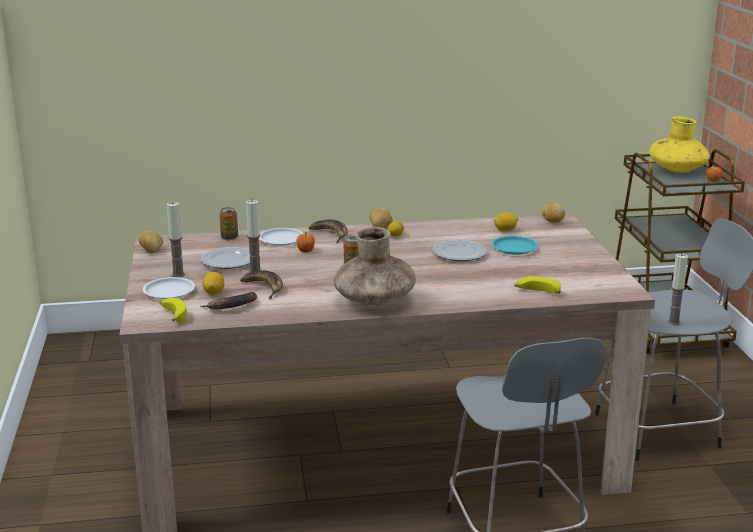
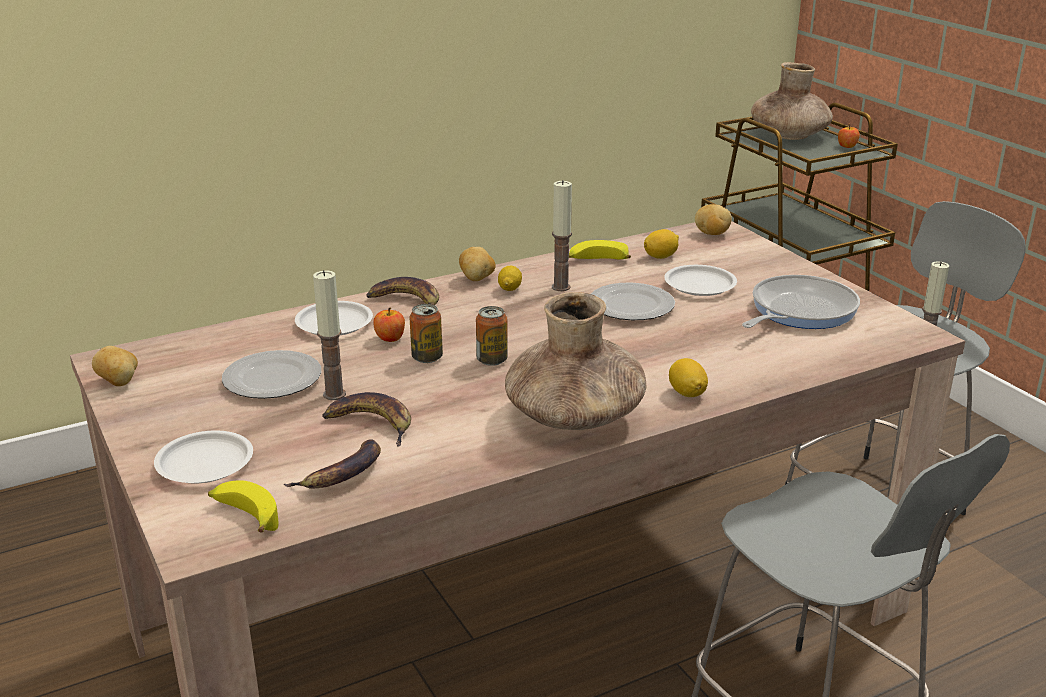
camera: 20 degrees left, 5 degrees up
(178, 274) = (198, 423): candle -> candle (560, 287)
(214, 293) = (290, 450): lemon -> lemon (687, 393)
(229, 238) = (243, 333): can -> can (427, 357)
(514, 248) = (699, 285): turquoise plate -> white plate
(537, 292) = (800, 356): banana -> banana (597, 261)
(562, 270) = (799, 311): none -> frying pan
(677, 169) = (789, 135): yellow vase -> brown vase

